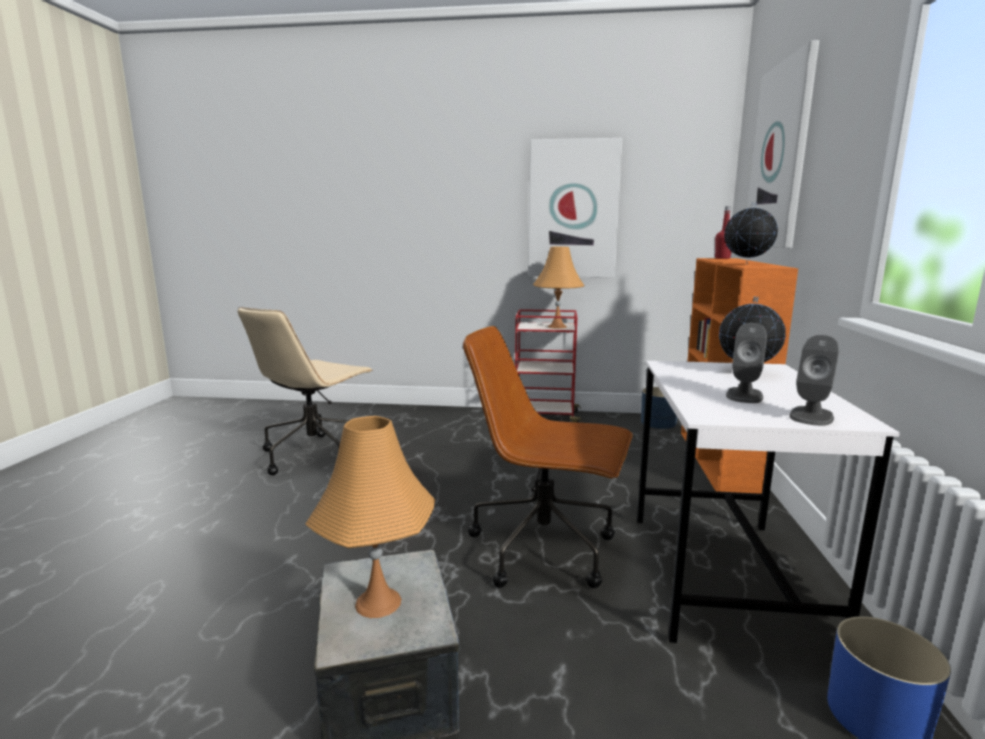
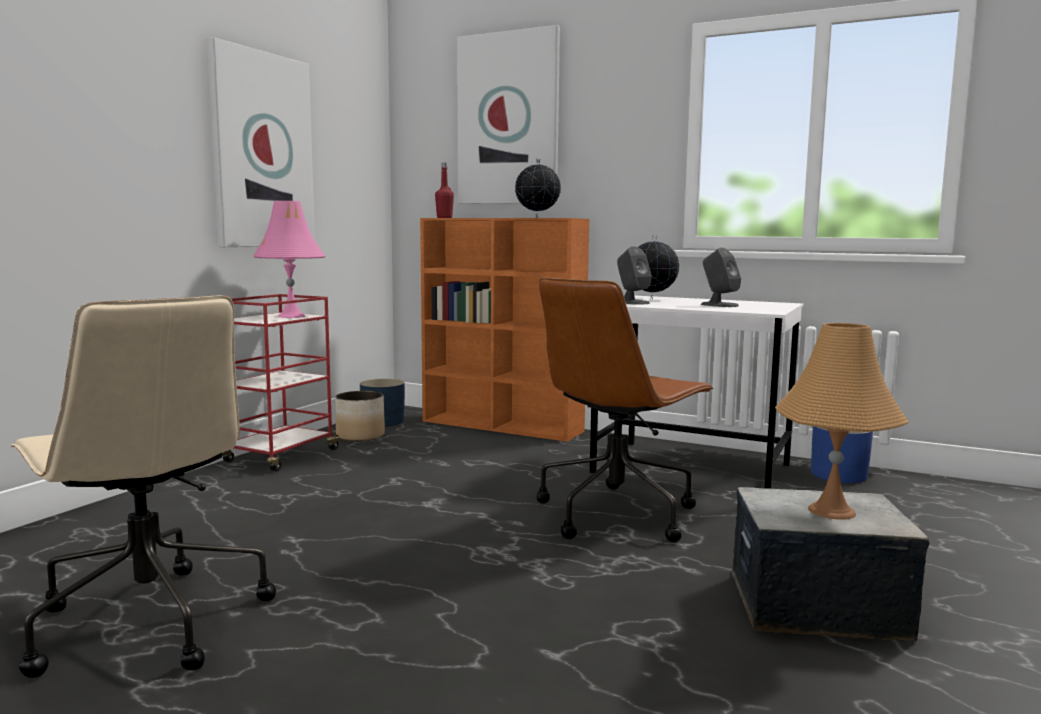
camera: 70 degrees left, 5 degrees down
(557, 326) = (291, 316): orange table lamp -> pink table lamp
(614, 425) = (359, 436): none -> planter
(811, 416) = (771, 305): grey speaker -> grey speaker (631, 302)

